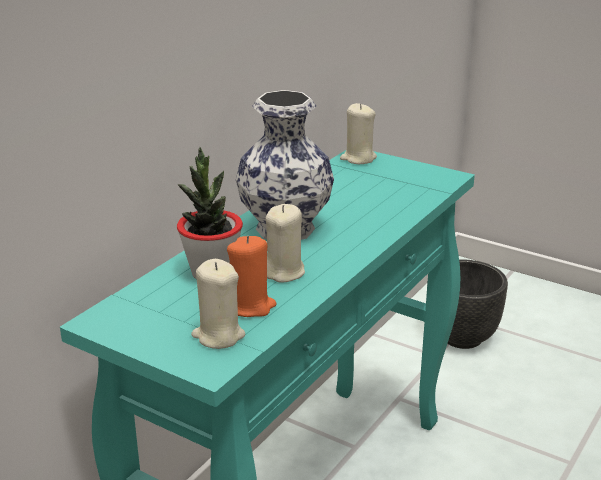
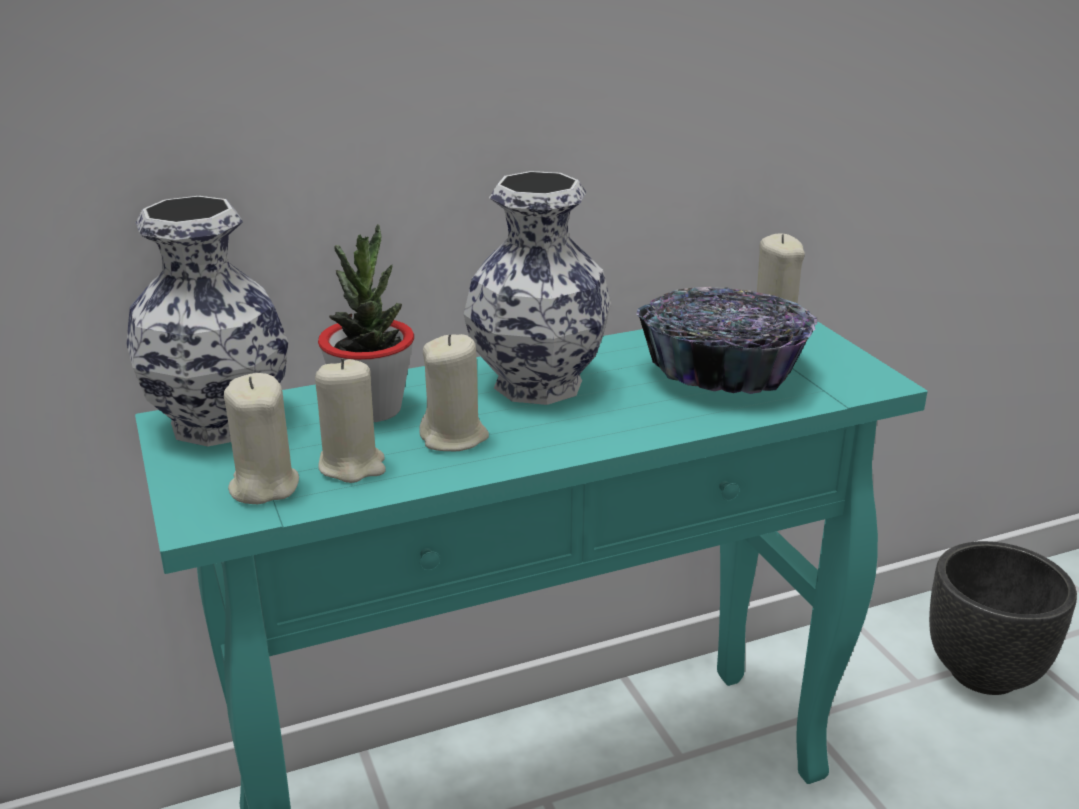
camera: 35 degrees right, 0 degrees up
(127, 311) = (218, 421): none -> vase
(250, 306) = (352, 465): orange candle -> beige candle
(370, 192) = (724, 370): none -> bowl

